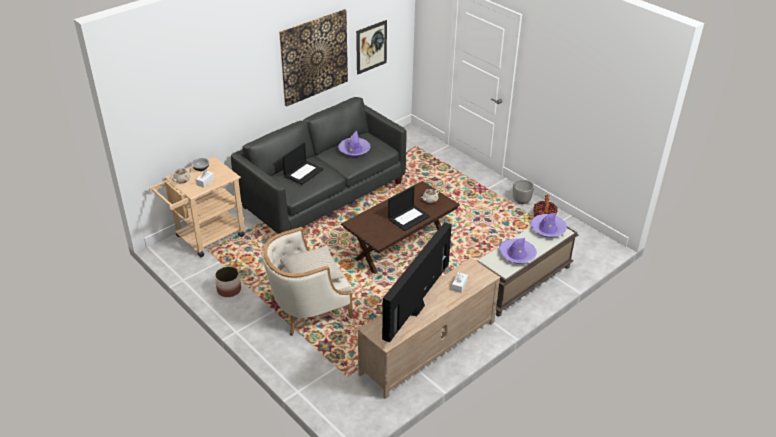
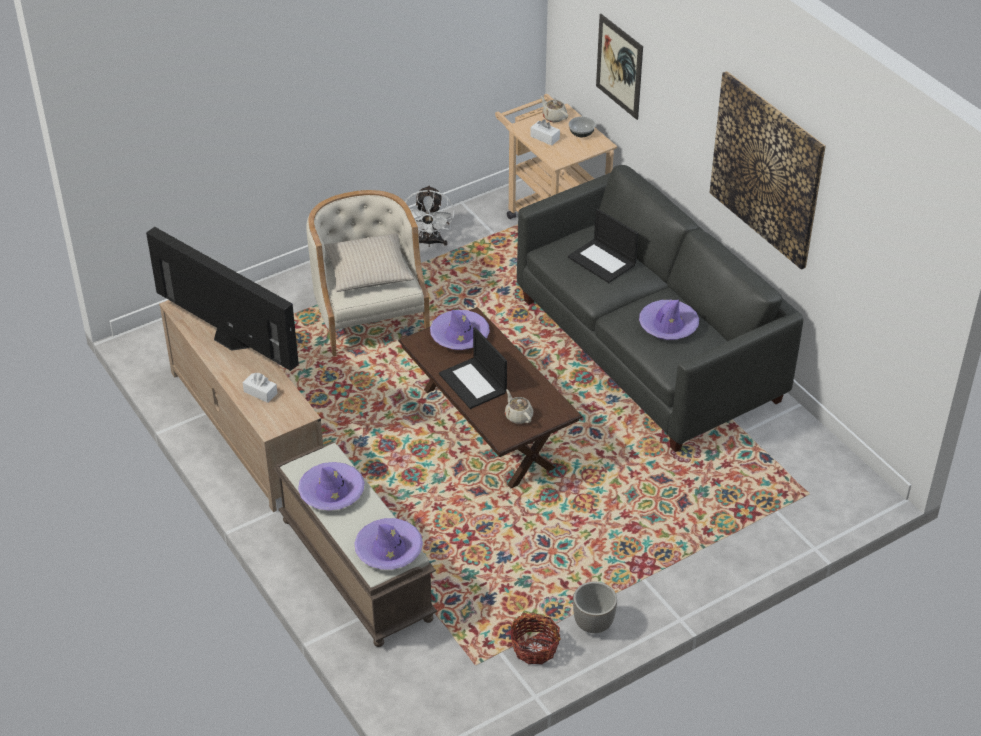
camera: 100 degrees right, 5 degrees up
(229, 289) = (429, 242): planter -> white fan
(369, 227) = (459, 335): none -> purple hat
(371, 47) = (858, 265): picture -> picture (619, 66)

